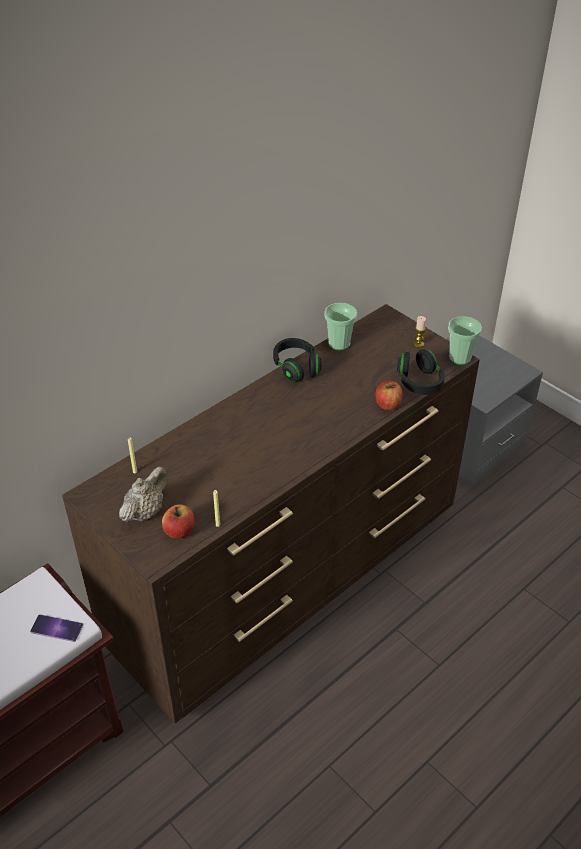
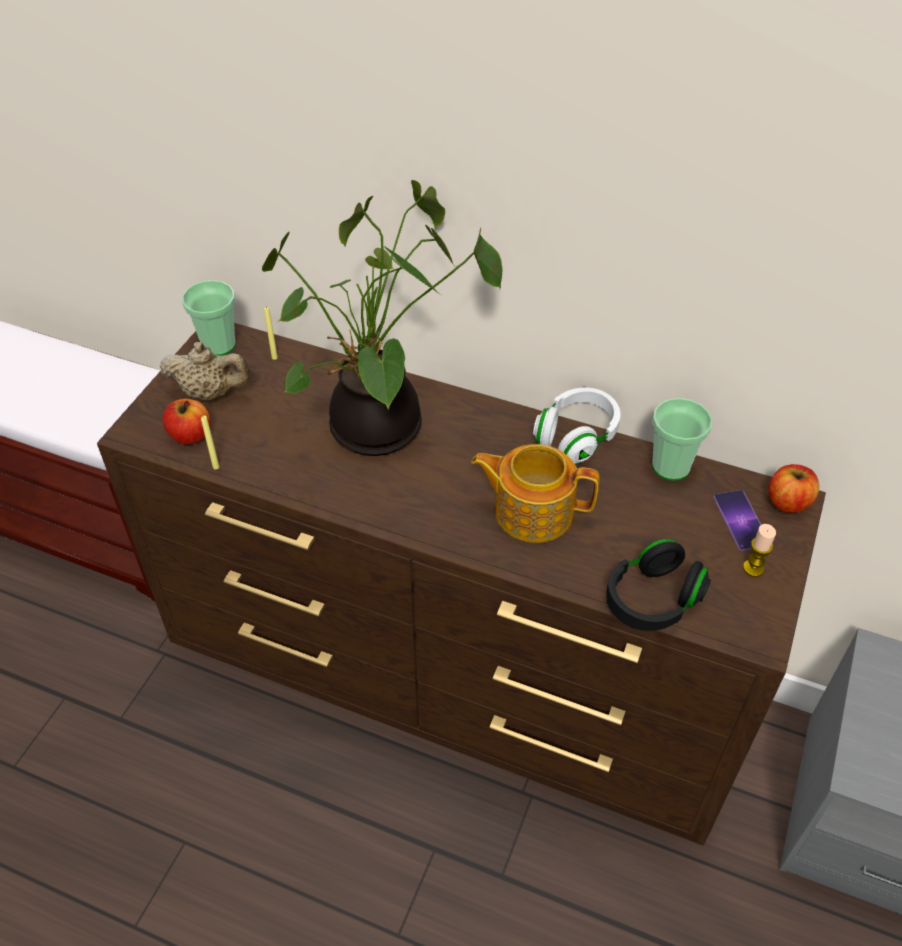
camera: 65 degrees right, 5 degrees up
(57, 628) = (97, 424): phone -> phone (741, 520)
(240, 443) = (380, 433): none -> potted plant
(296, 368) = (576, 437): black headphones -> white headphones
(338, 402) = (532, 511): none -> teapot
(388, 404) = (567, 574): apple -> apple (787, 502)
(460, 358) = (762, 640): cup -> cup (218, 345)

